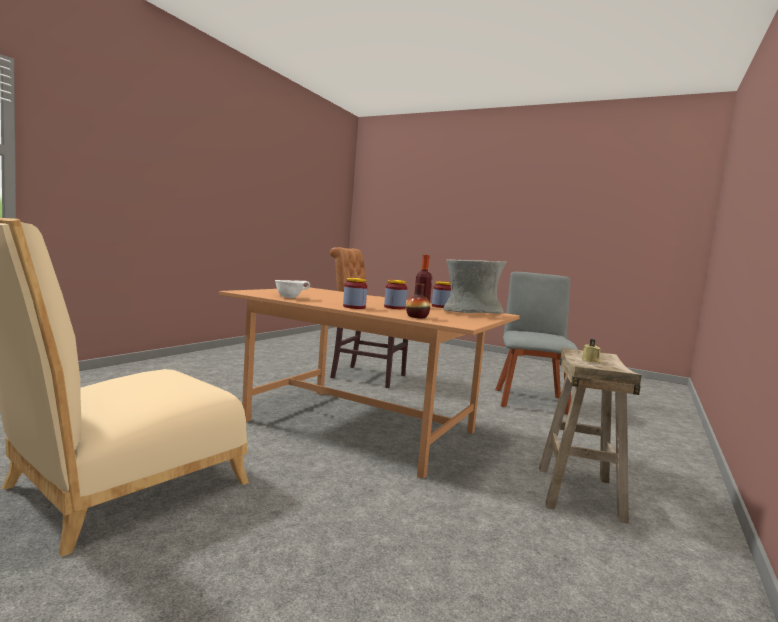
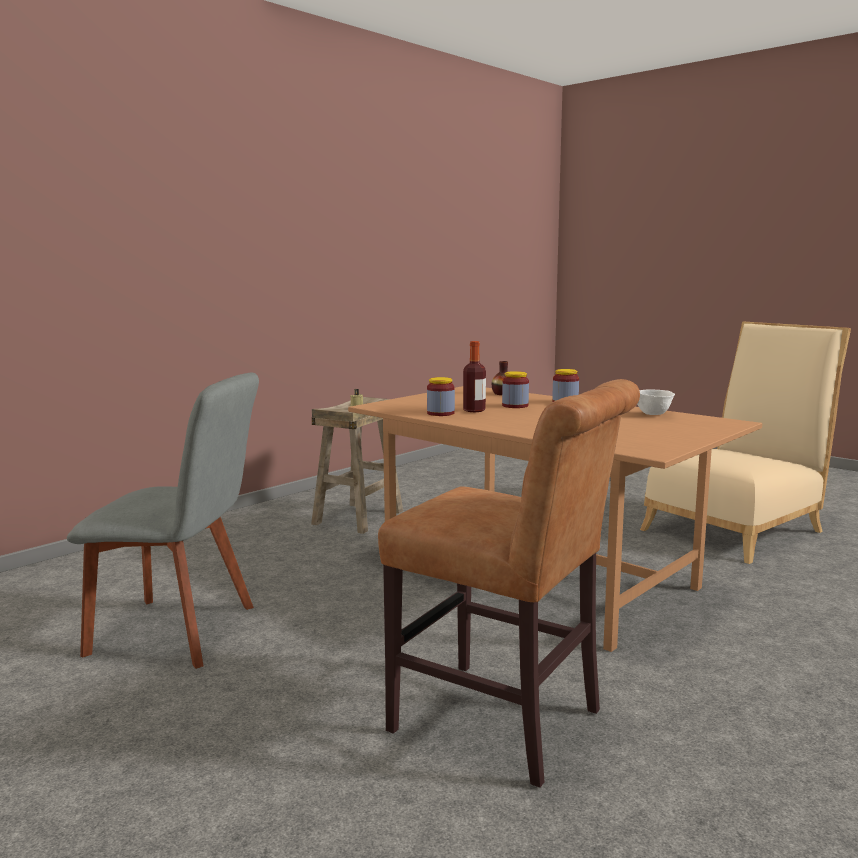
camera: 165 degrees left, 5 degrees up
(471, 313) = (421, 403): grey vase -> none
(530, 400) = (181, 631): grey chair -> grey chair turned 105 degrees counterclockwise

